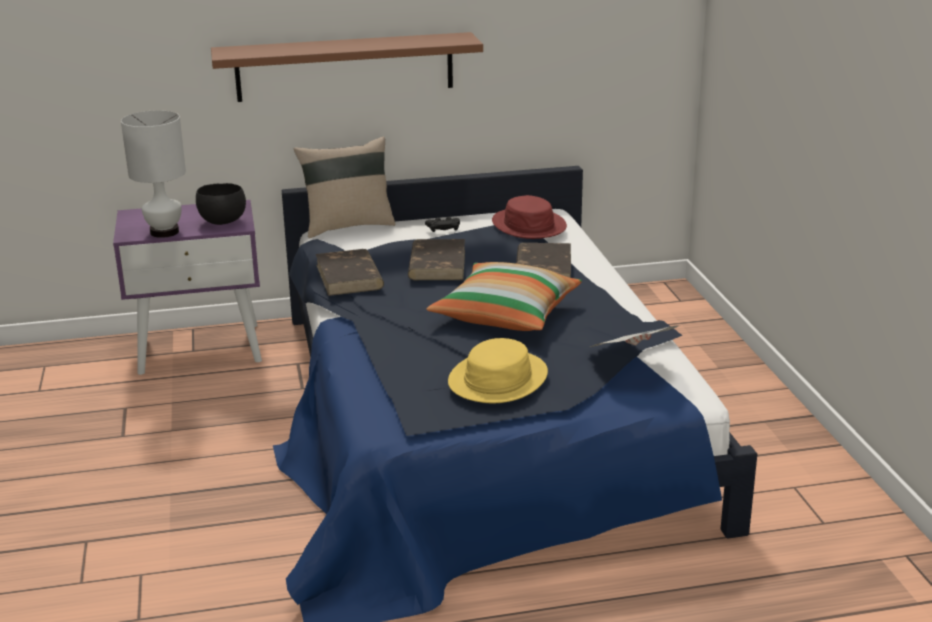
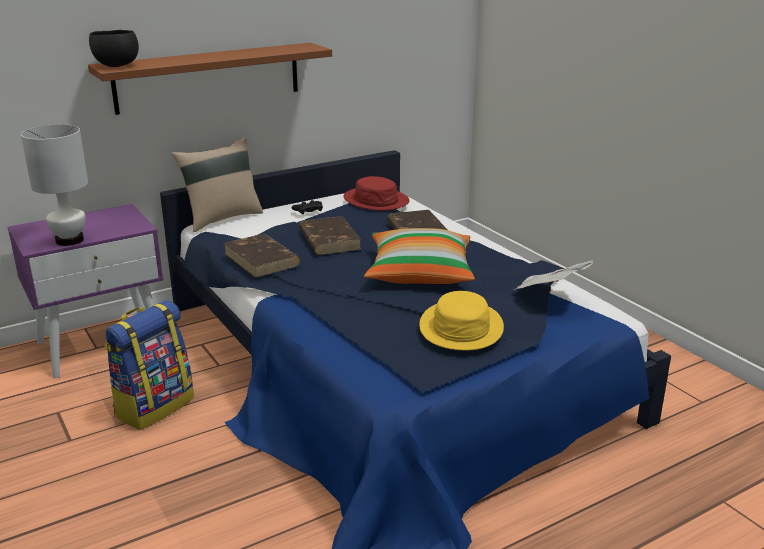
camera: 20 degrees left, 0 degrees up
(216, 418) = (154, 406): none -> backpack
(221, 222) = (119, 225): black bowl -> black bowl (116, 66)

